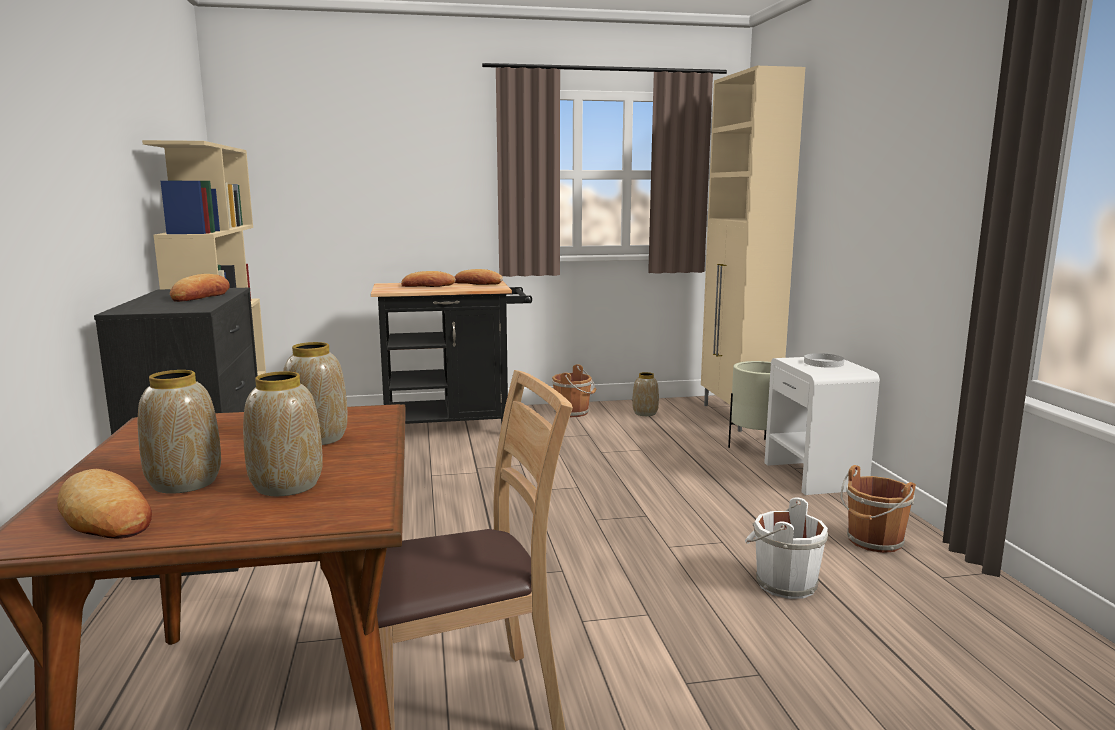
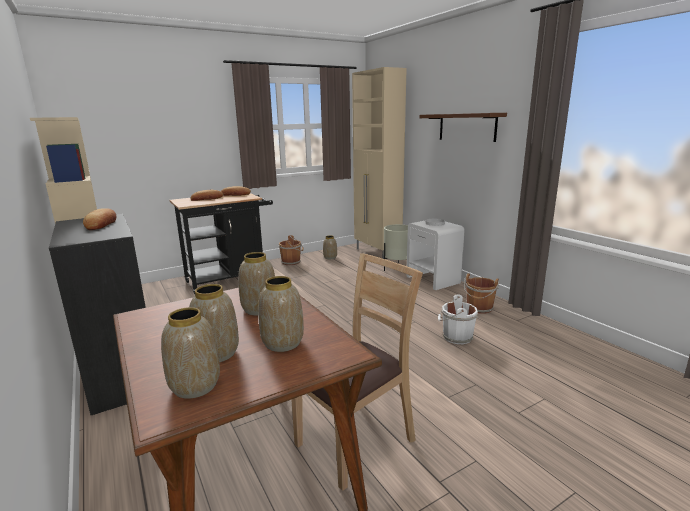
camera: 20 degrees left, 5 degrees up
(106, 515) = (195, 386): bread -> vase
(895, 174) = (467, 127): none -> brown shelf

